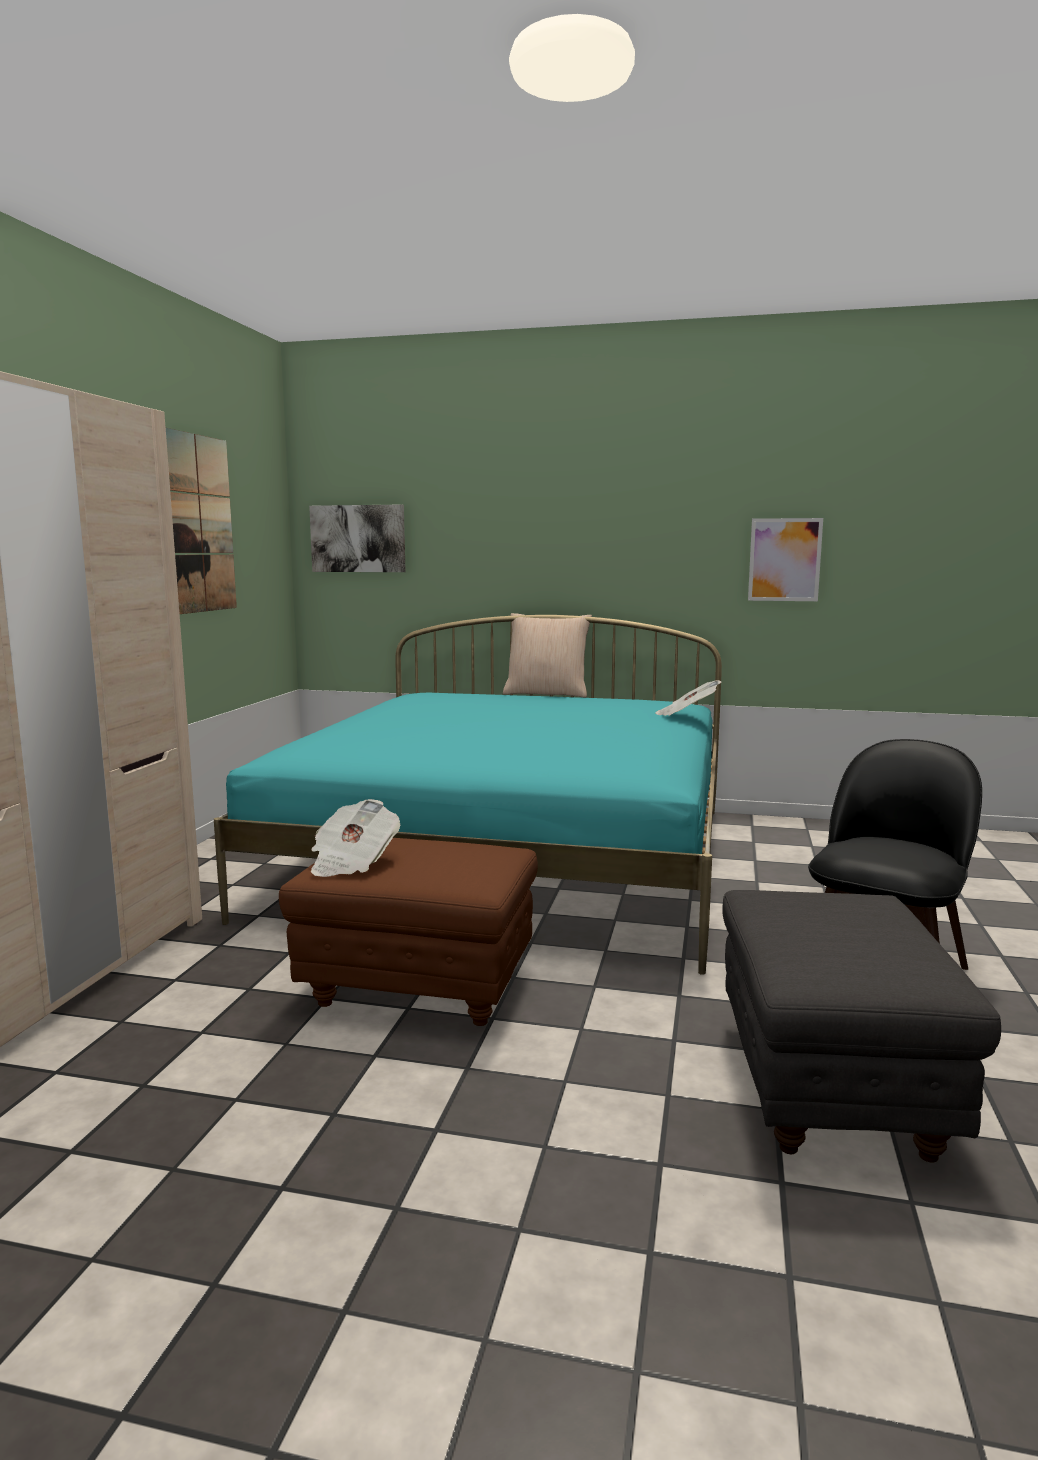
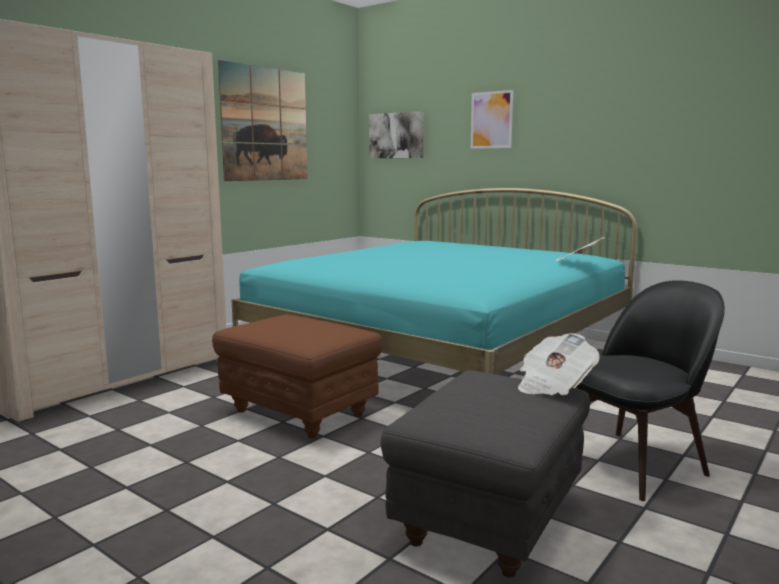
camera: 25 degrees right, 0 degrees up
(352, 862) = (260, 325): newspaper -> newspaper (553, 385)
(547, 694) = (506, 245): beige pillow -> none
(784, 560) = (692, 144): picture -> picture (491, 120)

